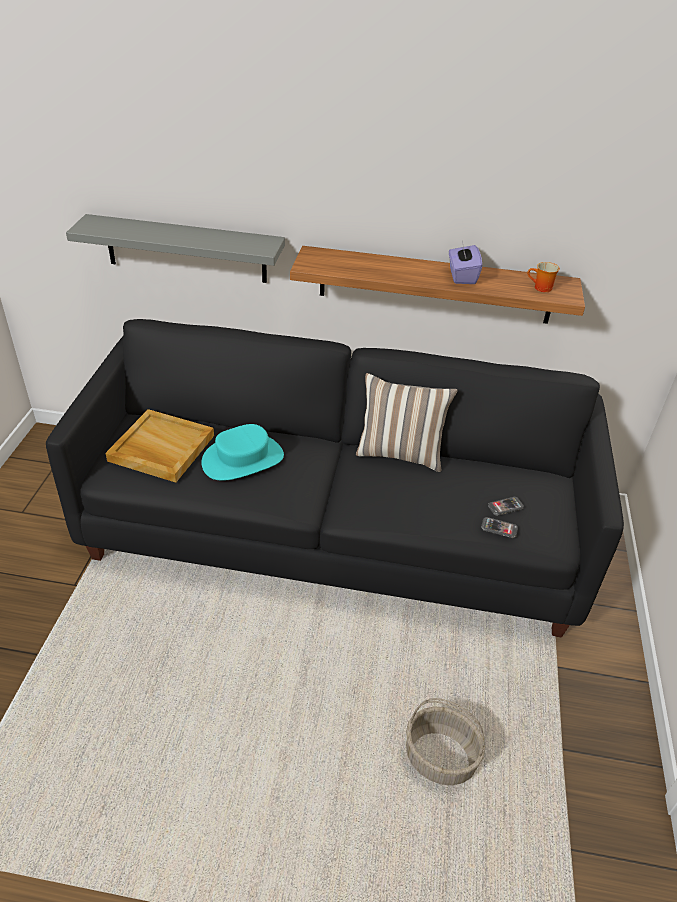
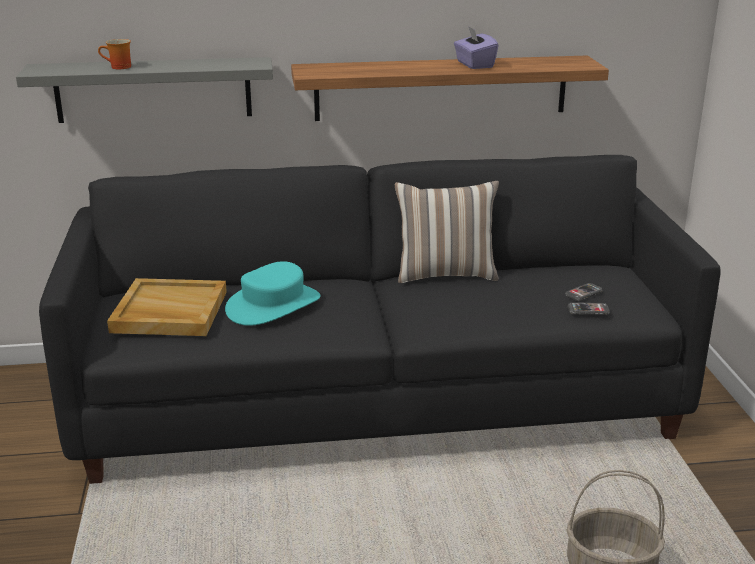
camera: 15 degrees left, 15 degrees down
(541, 288) = (557, 64): mug -> mug (118, 67)

